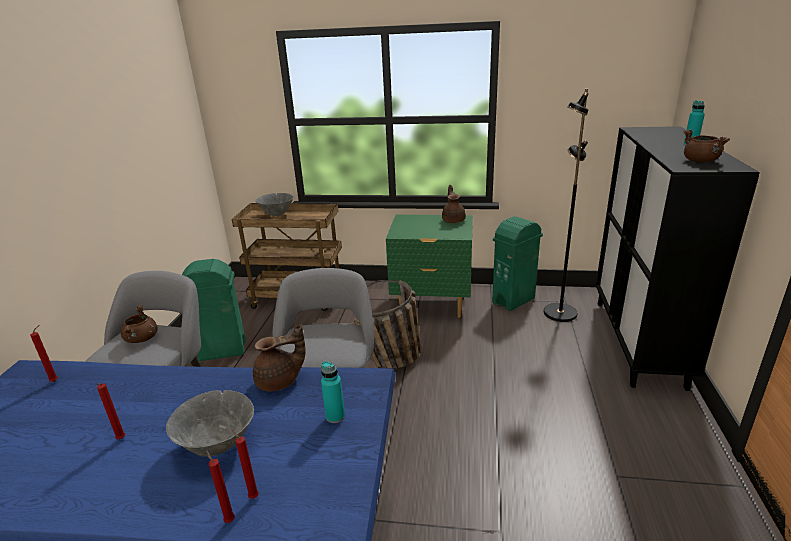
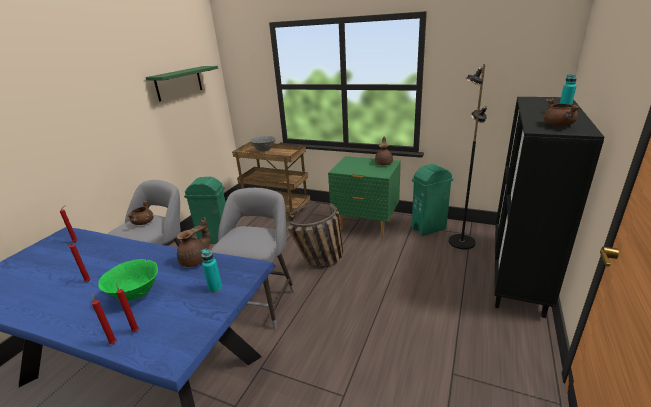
camera: 15 degrees right, 0 degrees up
(147, 121) = (179, 83): none -> green shelf
(218, 445) = (136, 295): grey bowl -> green bowl
(280, 381) = (196, 260): brown teapot -> brown teapot turned 45 degrees counterclockwise

